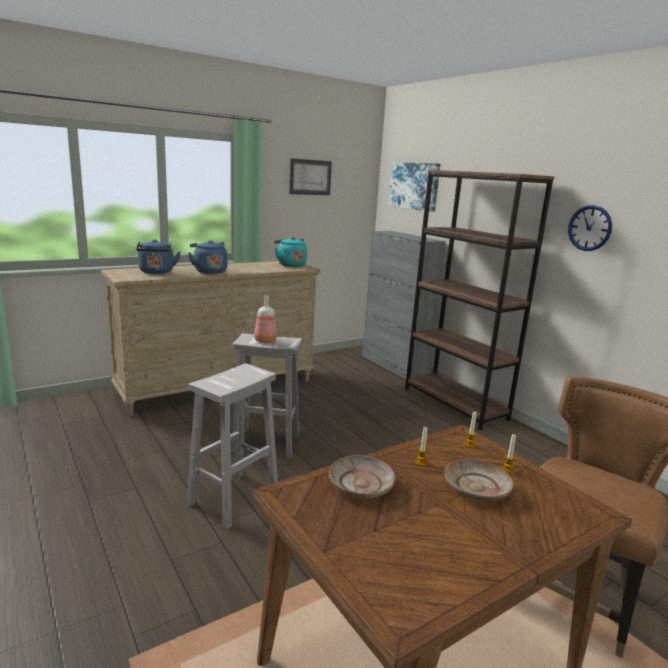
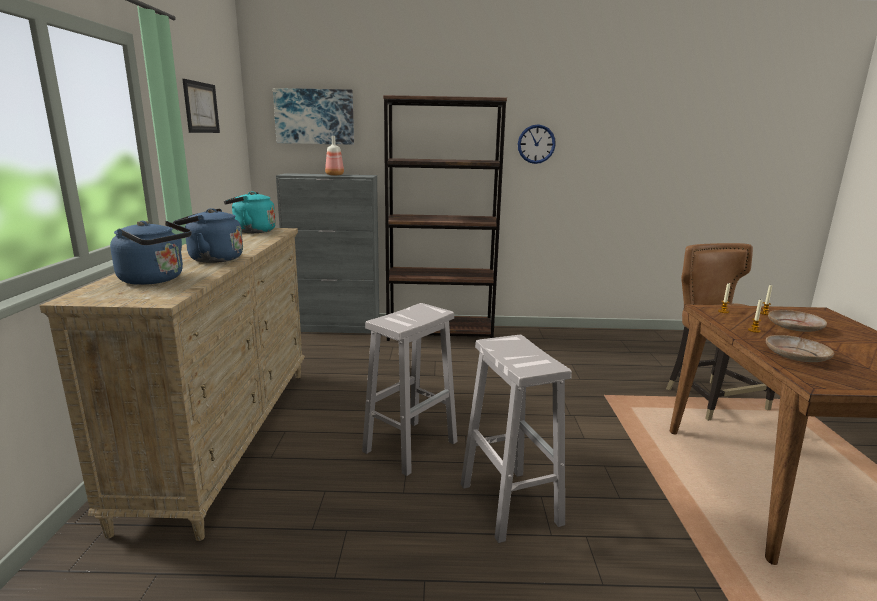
camera: 55 degrees left, 0 degrees up
(265, 341) = (409, 317): bottle -> bottle (335, 175)

